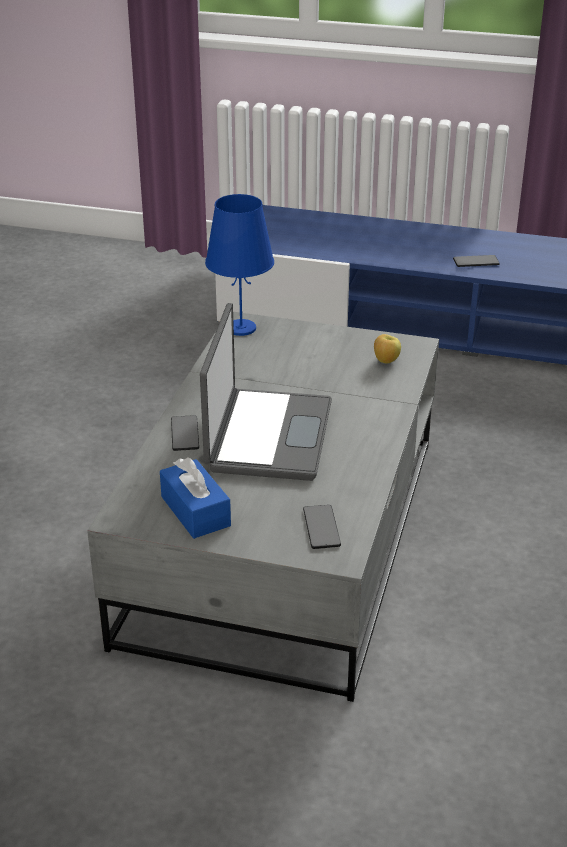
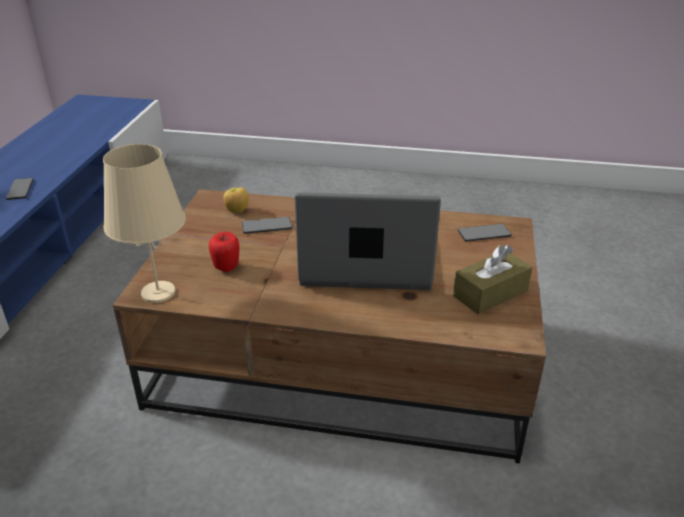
camera: 95 degrees left, 0 degrees up
(185, 434) = (372, 311): phone -> phone (266, 226)
(195, 511) = (490, 293): blue tissue box -> brown tissue box
(241, 328) = (159, 292): blue table lamp -> beige table lamp
(275, 358) = (226, 267): none -> apple
(283, 536) = (338, 360): grey coffee table -> brown coffee table

